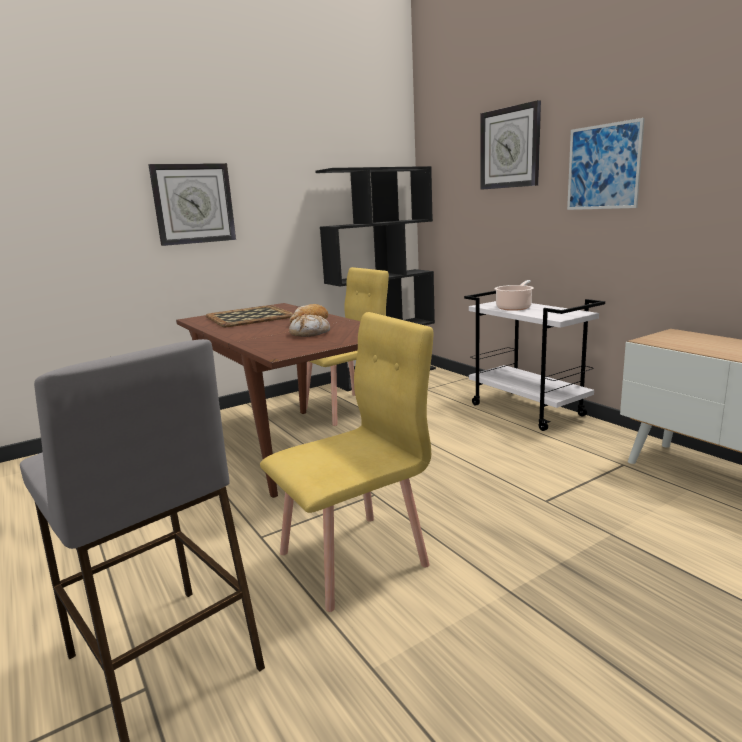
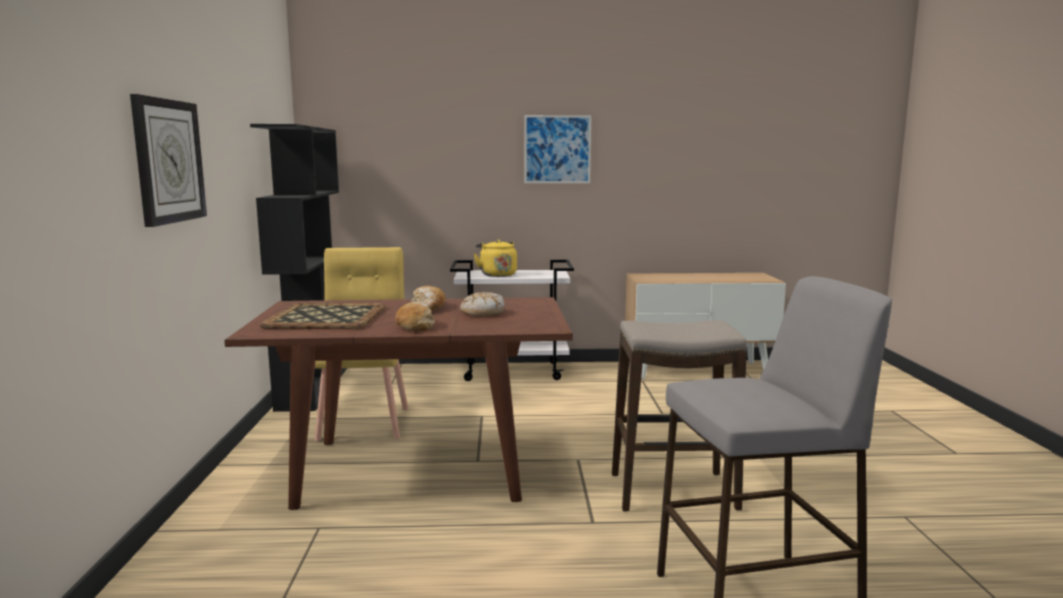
camera: 60 degrees left, 5 degrees down
(247, 332) = (415, 325): none -> bread
(354, 558) = (672, 491): yellow chair -> stool
(510, 148) = (451, 122): wall clock -> none
(514, 307) = (497, 274): cooking pot -> yellow kettle

